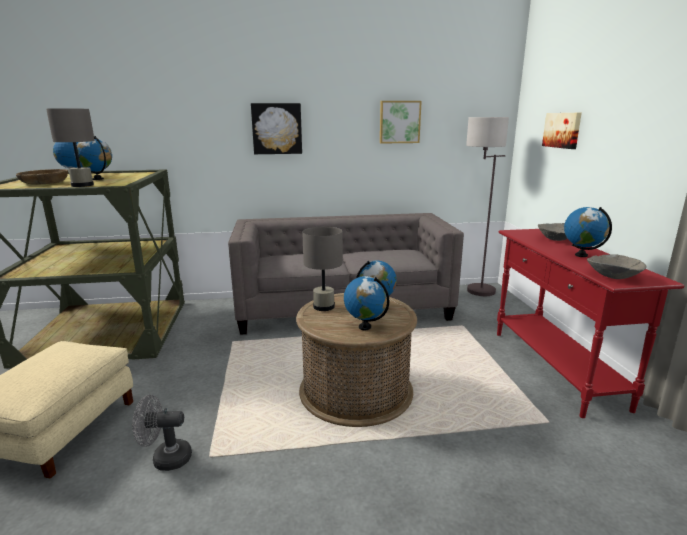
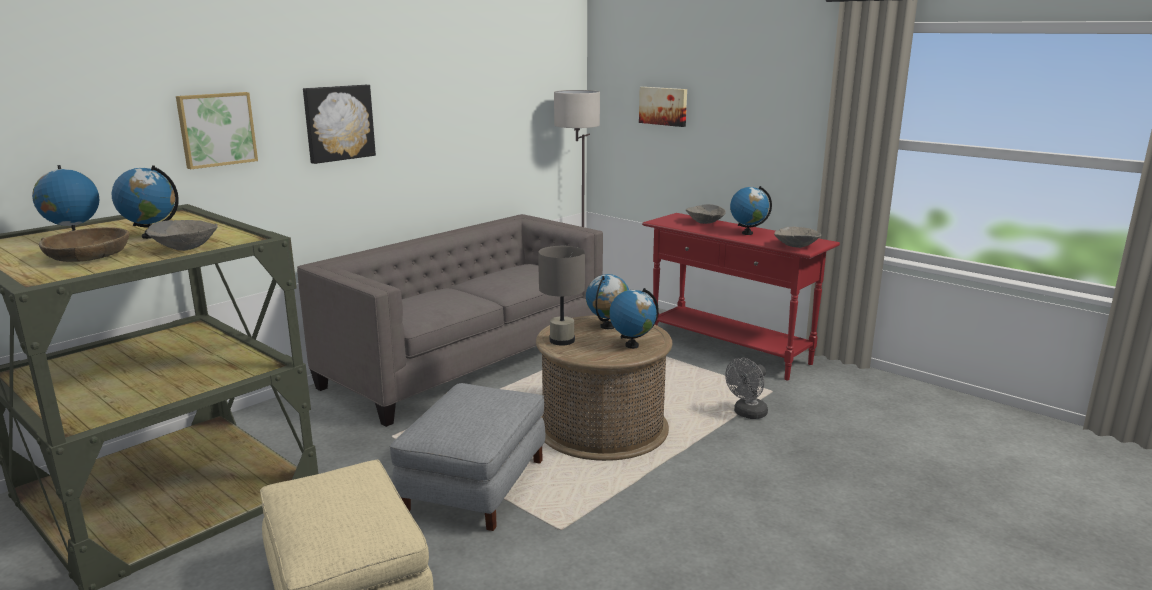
camera: 40 degrees left, 0 degrees up
(83, 185) = (186, 248): grey table lamp -> grey bowl
(166, 458) = (521, 552): grey fan -> grey fan (747, 414)
(220, 394) = (474, 485): none -> grey ottoman
(399, 122) = (479, 101): picture -> picture (216, 129)

